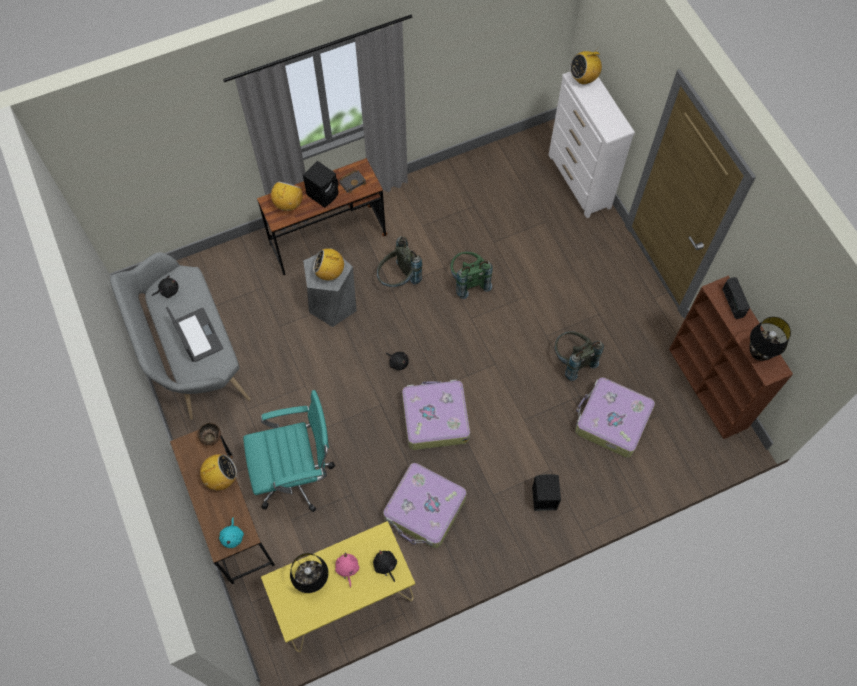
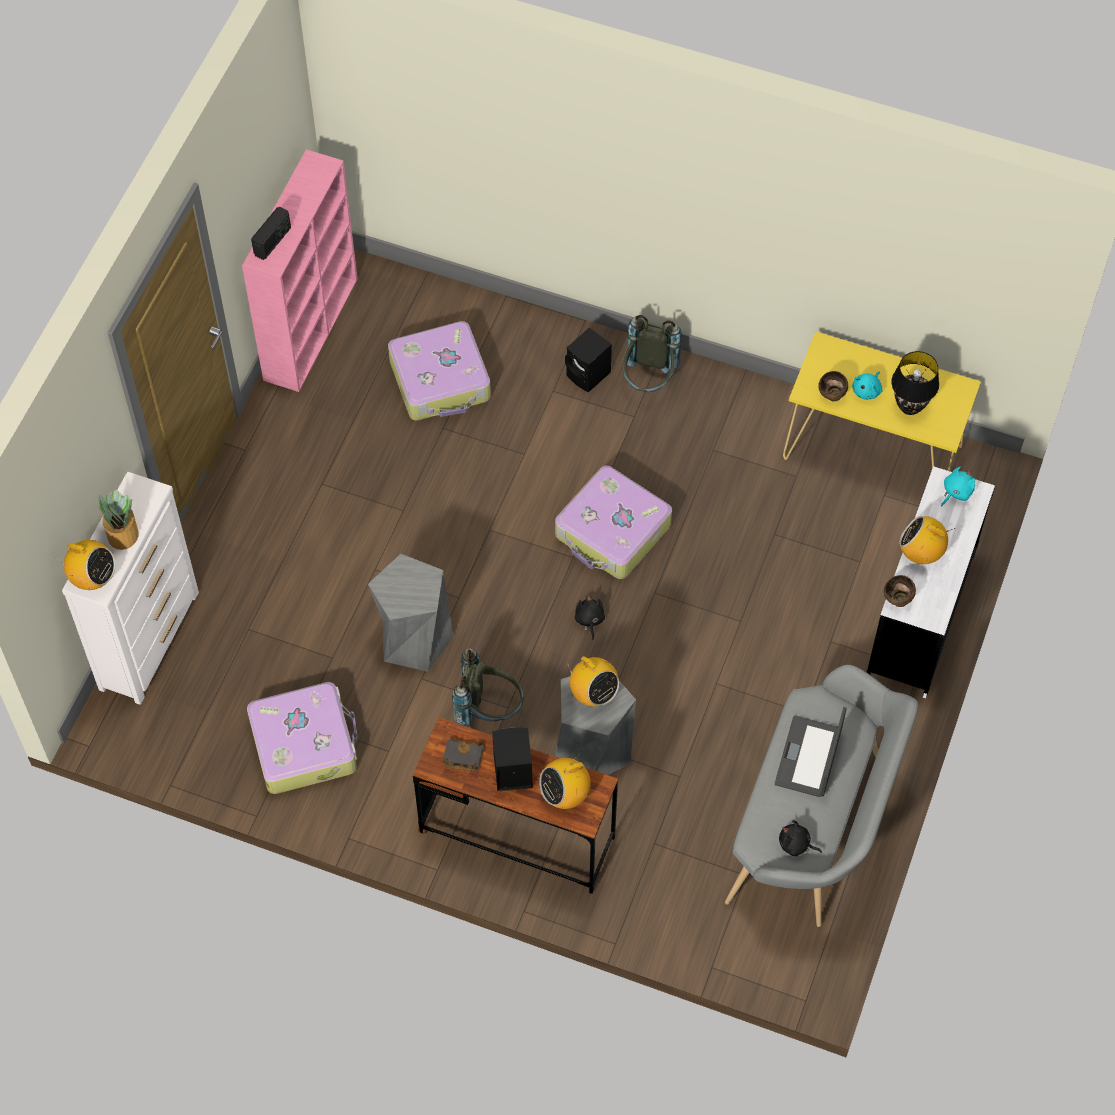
camera: 135 degrees left, 5 degrees down
(232, 517) = (921, 615): brown desk -> white desk
(297, 475) = (813, 598): turquoise office chair -> none
(347, 569) = (867, 390): pink plush toy -> turquoise plush toy
(364, 545) = (832, 396): none -> brown bowl
(385, 566) = (829, 365): black plush toy -> none
(425, 509) = (715, 460): suitcase -> suitcase (304, 744)
(468, 281) = (414, 639): green backpack -> grey stool
(572, 361) = (408, 464): grey backpack -> grey backpack (648, 381)
(596, 104) = (122, 535): none -> potted plant
(708, 389) = (311, 327): brown bookcase -> pink bookcase
(758, 353) = (312, 187): black table lamp -> none

